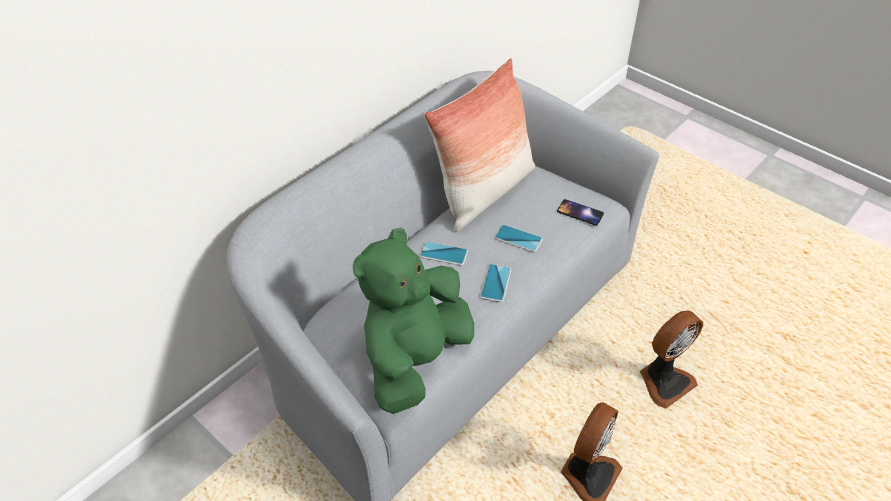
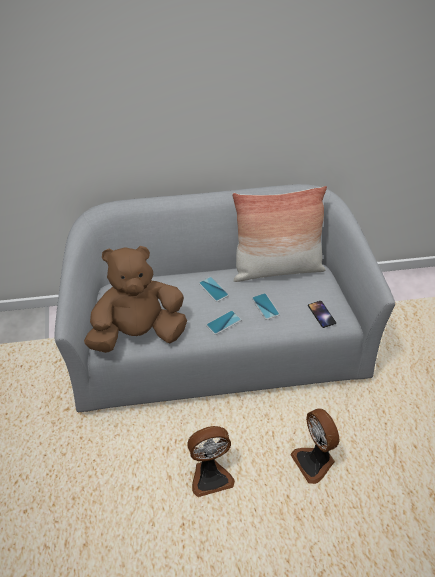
camera: 40 degrees right, 0 degrees up
(415, 359) = (137, 334): green plush toy -> brown plush toy
(664, 382) = (314, 462): fan -> fan turned 60 degrees clockwise

